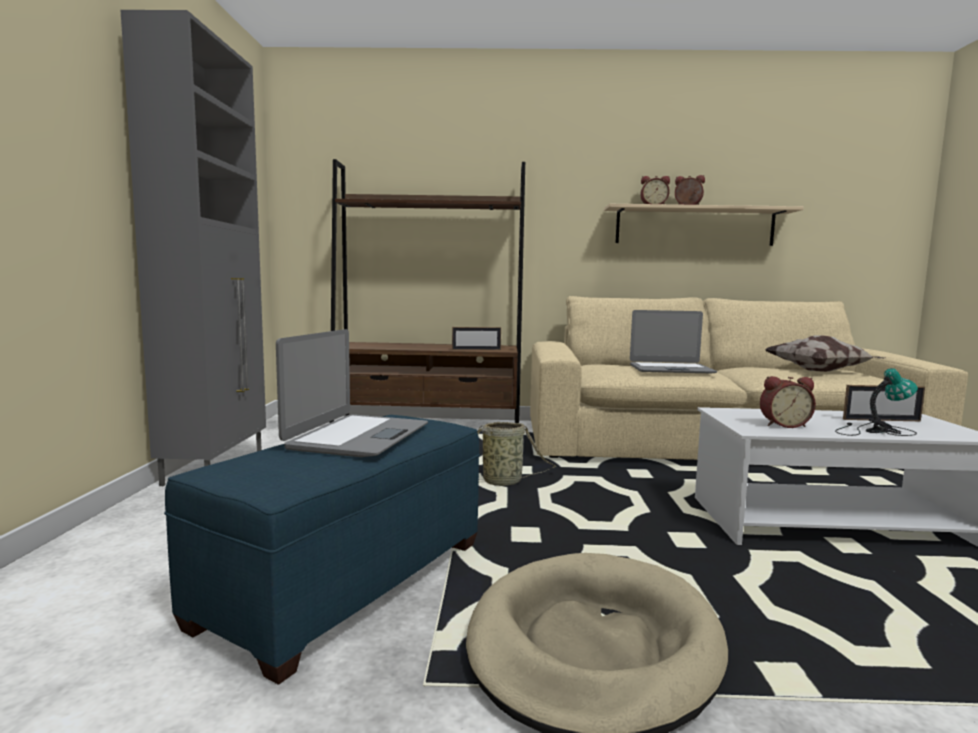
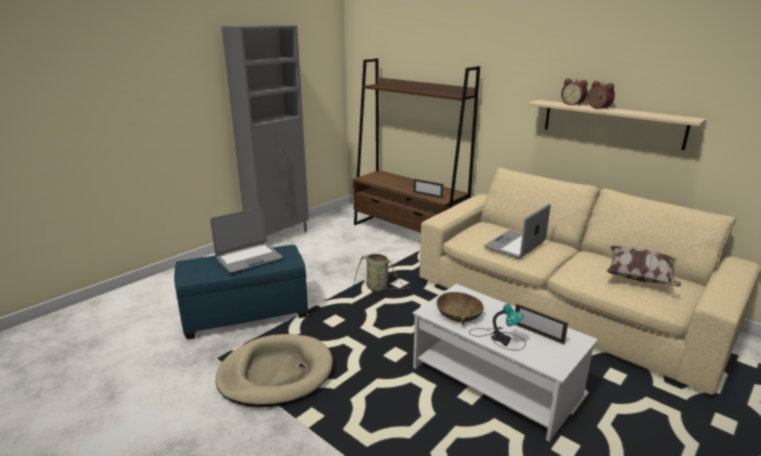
camera: 40 degrees right, 15 degrees up
(670, 369) = (515, 245): laptop -> laptop turned 90 degrees clockwise
(783, 425) = (459, 314): alarm clock -> brown bowl

